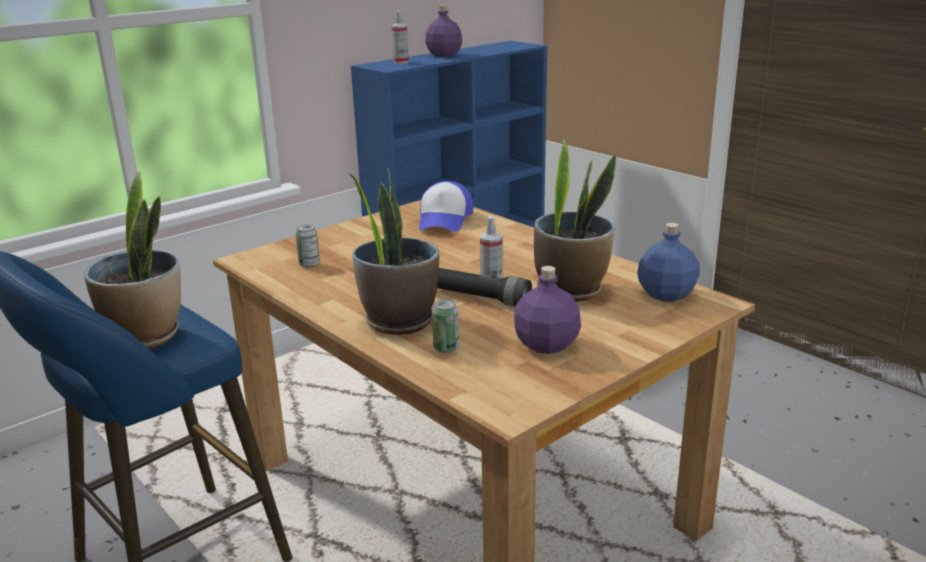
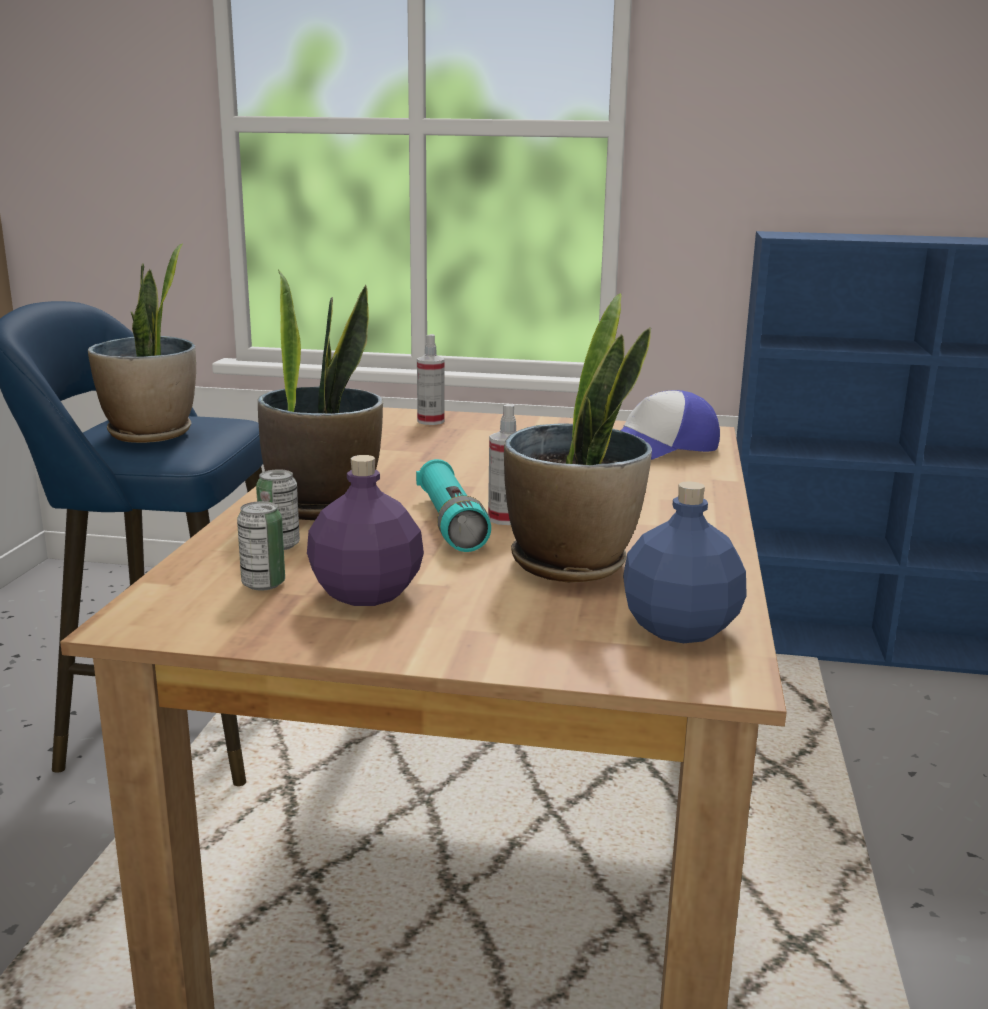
camera: 50 degrees right, 5 degrees down
(309, 264) = (409, 435): can -> can (263, 584)
(401, 62) = (828, 235): spray bottle -> spray bottle (430, 421)
(444, 55) = (924, 237): purple bottle -> none
(478, 298) = (451, 523): black flashlight -> turquoise flashlight

